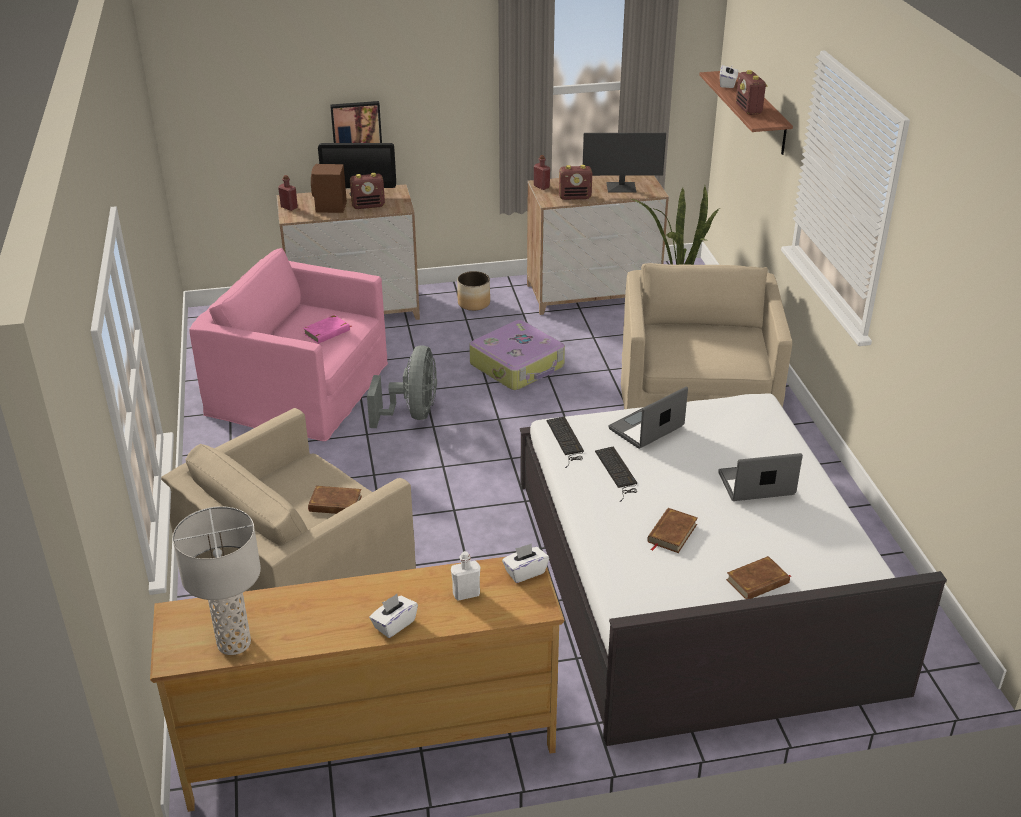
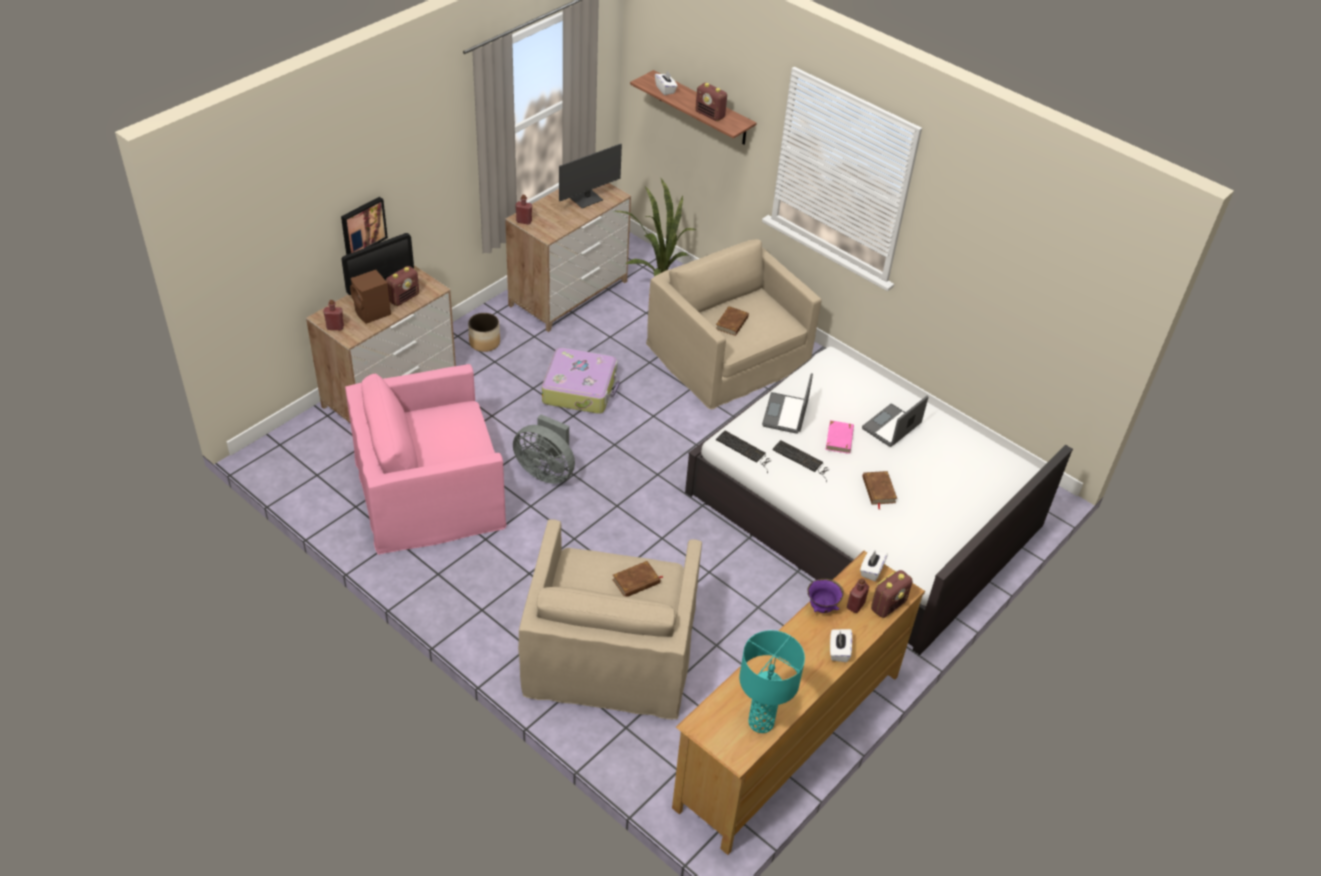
camera: 40 degrees left, 10 degrees up
(234, 642) = (761, 721): white table lamp -> turquoise table lamp
(327, 332) = (455, 433): pink book -> pink book (839, 439)
(412, 414) = (546, 471): grey fan -> grey fan turned 150 degrees clockwise
(428, 578) = (822, 607): none -> purple bowl
(466, 594) = (855, 605): white bottle -> red bottle
(575, 197) = (562, 223): radio -> radio (888, 605)
(758, 582) = (956, 499): brown book -> brown book (732, 323)

